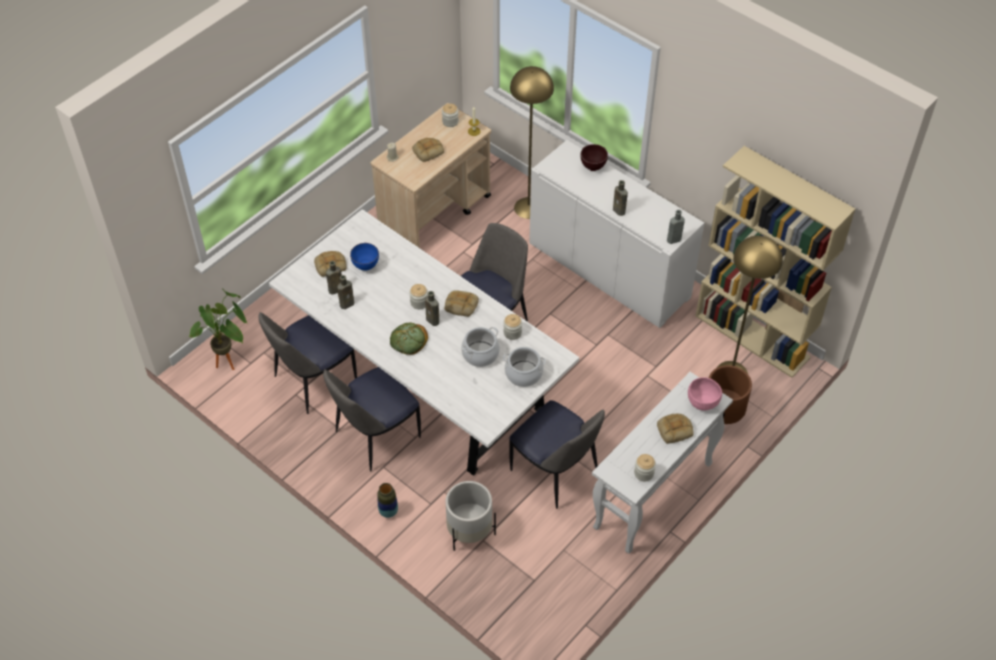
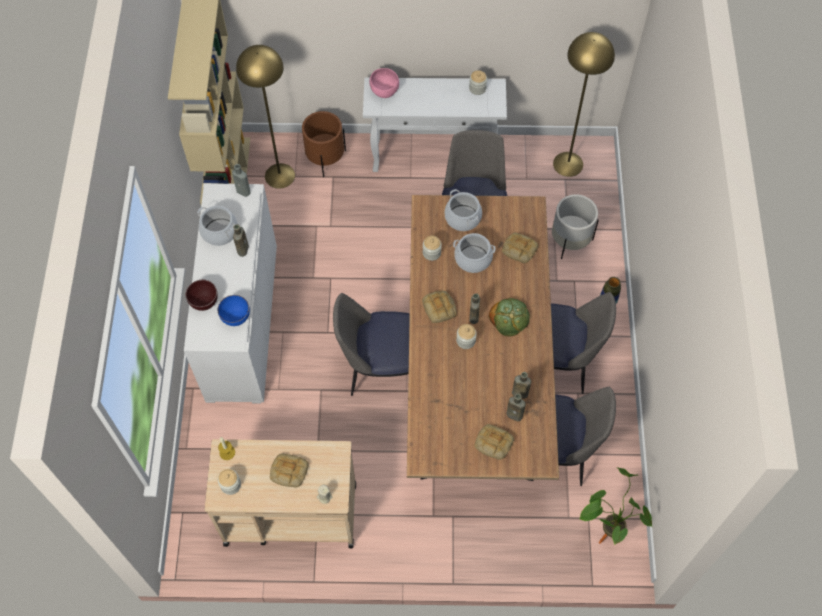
camera: 130 degrees left, 10 degrees up
(366, 266) = (467, 413): blue bowl -> blue bowl (235, 318)
(425, 378) = (475, 371): white dining table -> brown dining table
(528, 208) = (218, 437): yellow floor lamp -> yellow floor lamp (568, 164)
(648, 207) = (219, 232): none -> cooking pot
(675, 429) = (423, 93): bread -> bread (518, 249)

